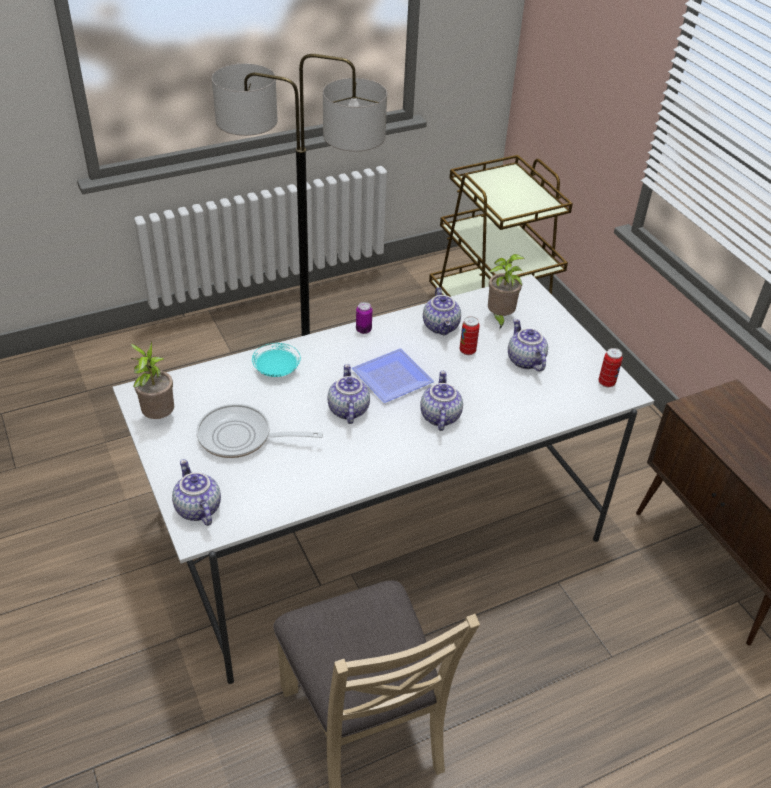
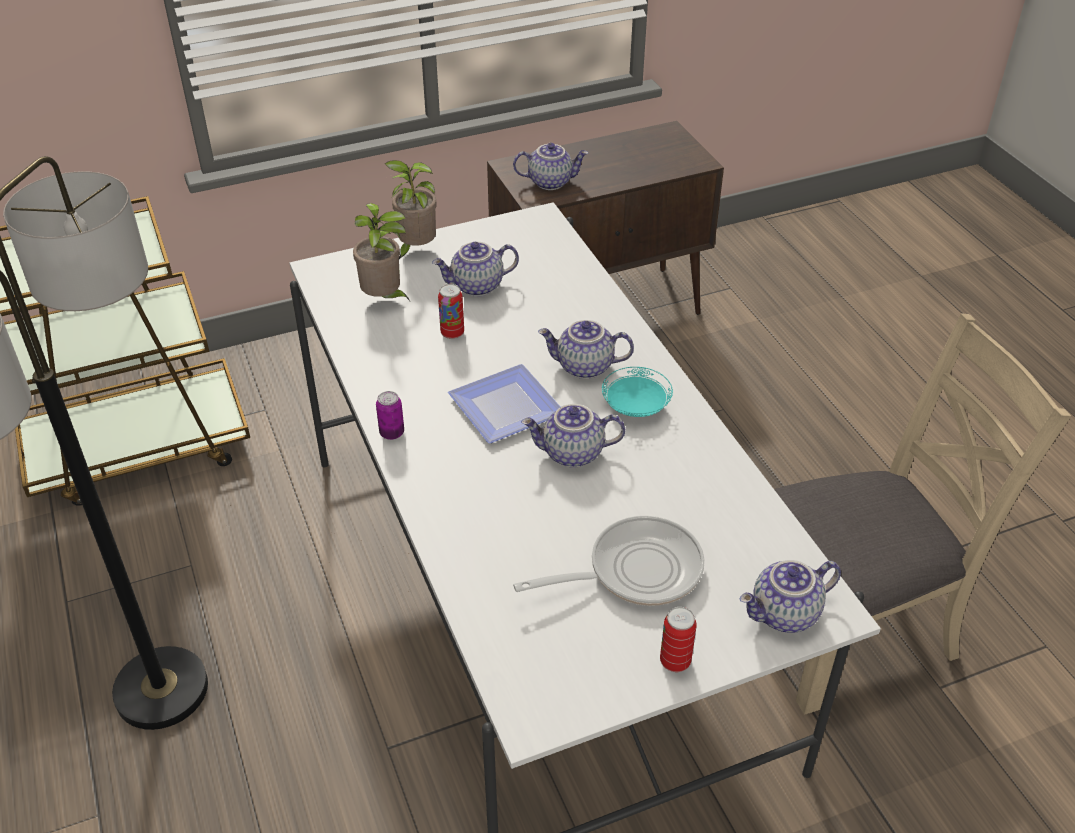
camera: 85 degrees left, 0 degrees up
(158, 416) = (591, 683): potted plant -> potted plant (415, 249)
(241, 437) = (635, 570): frying pan -> frying pan turned 120 degrees counterclockwise
(277, 370) = (481, 532): turquoise plate -> turquoise plate (635, 406)
(441, 327) = (396, 353): teapot -> teapot (550, 181)
(606, 383) = (523, 230): can -> can (675, 661)

